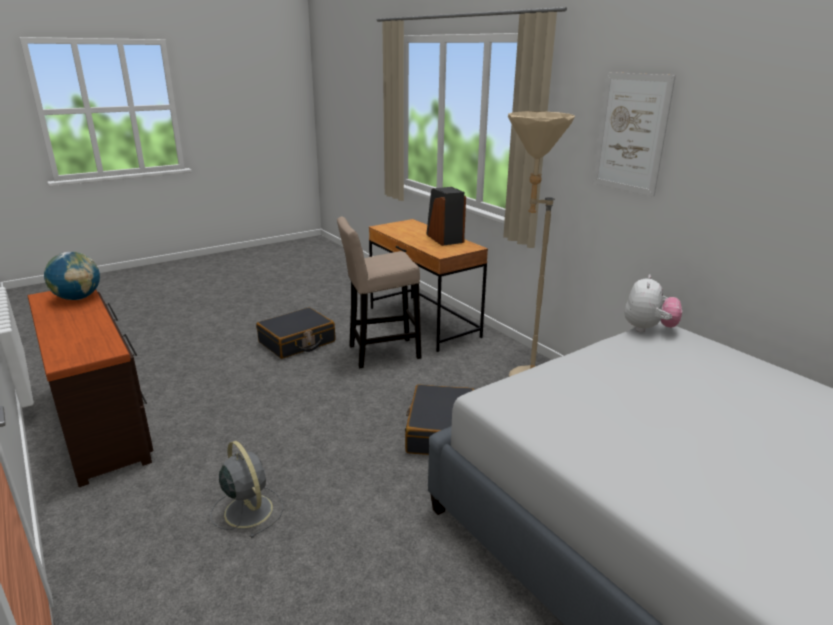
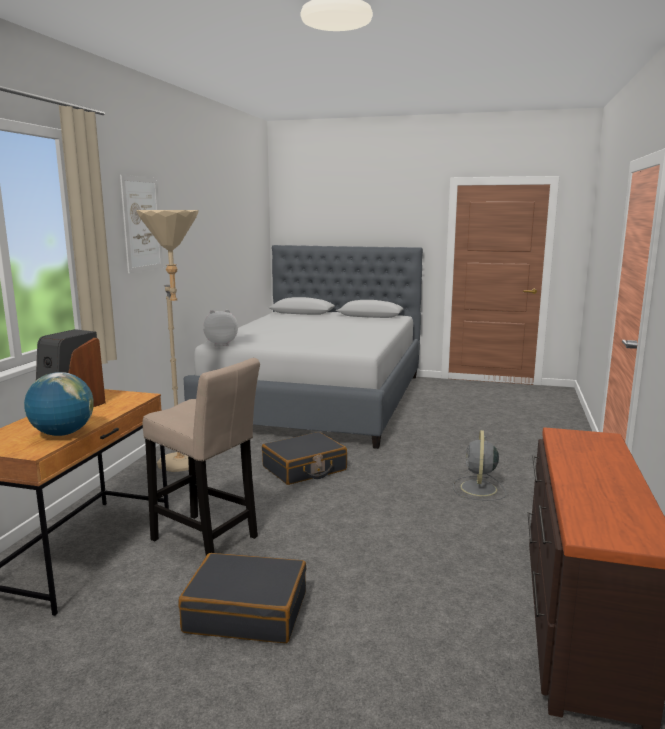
camera: 130 degrees left, 10 degrees down
(78, 298) = (592, 514): globe -> globe (63, 434)

